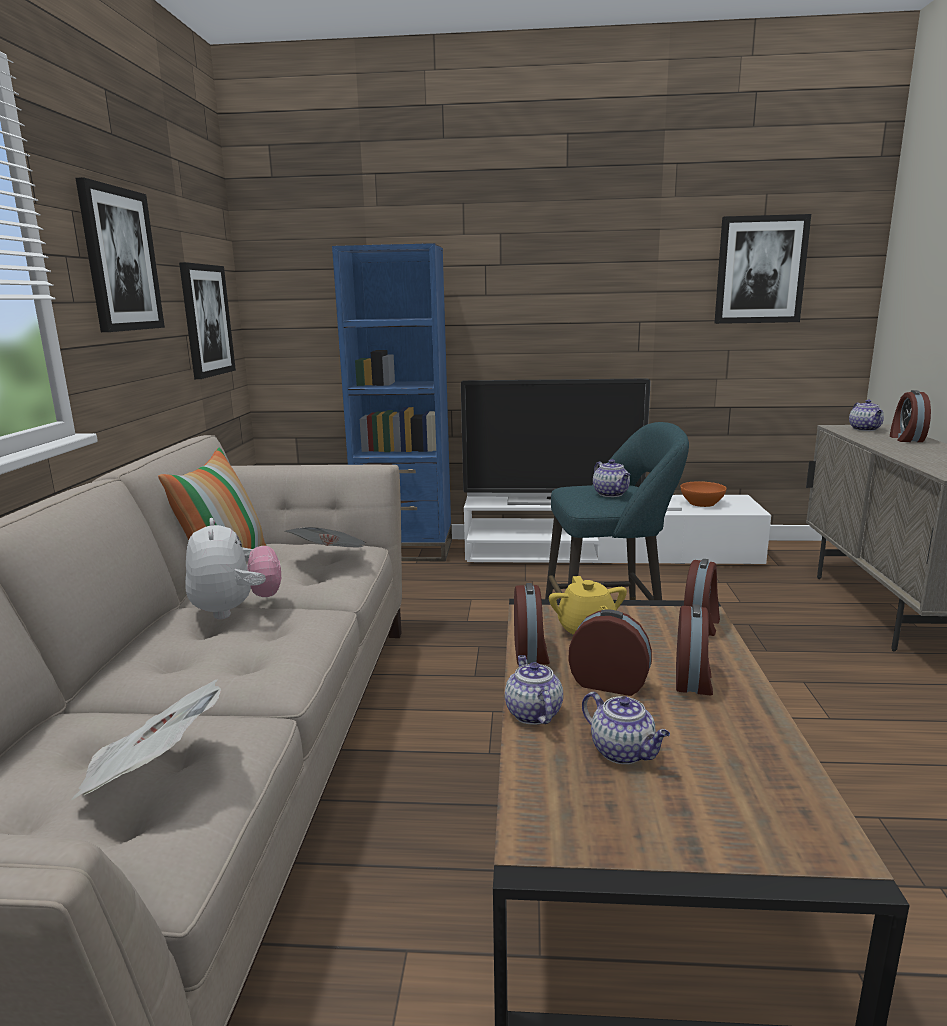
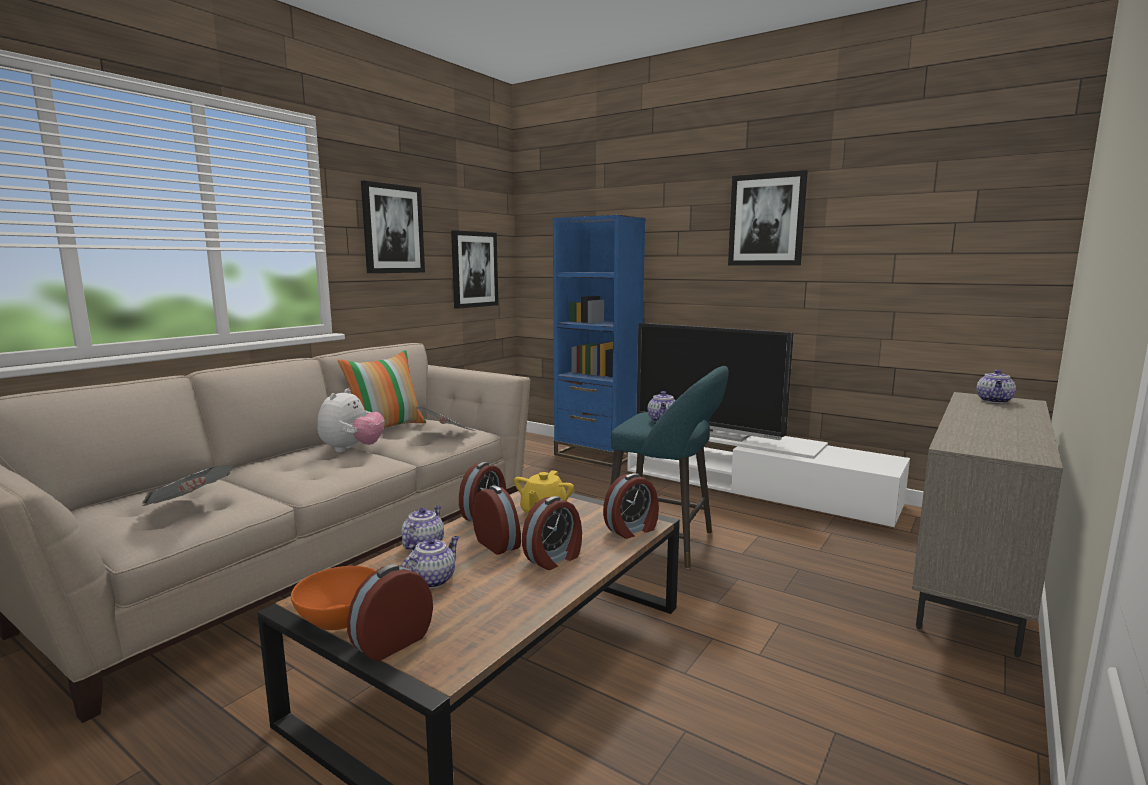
camera: 30 degrees right, 5 degrees down
(624, 752) = (432, 580): teapot -> teapot turned 135 degrees counterclockwise
(701, 503) = (845, 456): orange bowl -> orange bowl (340, 616)
(760, 270) = (928, 235): picture -> picture (766, 220)
(906, 439) = (1013, 413): alarm clock -> alarm clock (391, 642)

